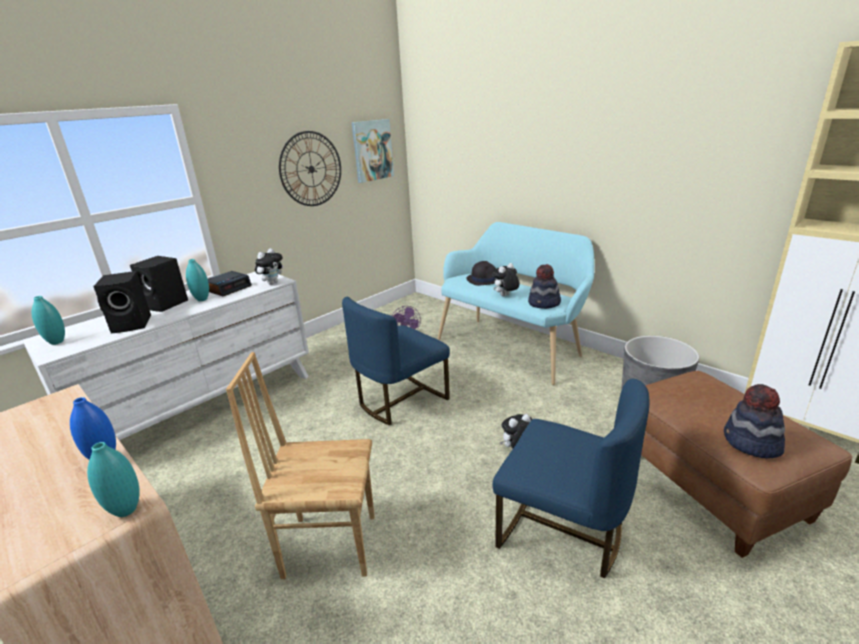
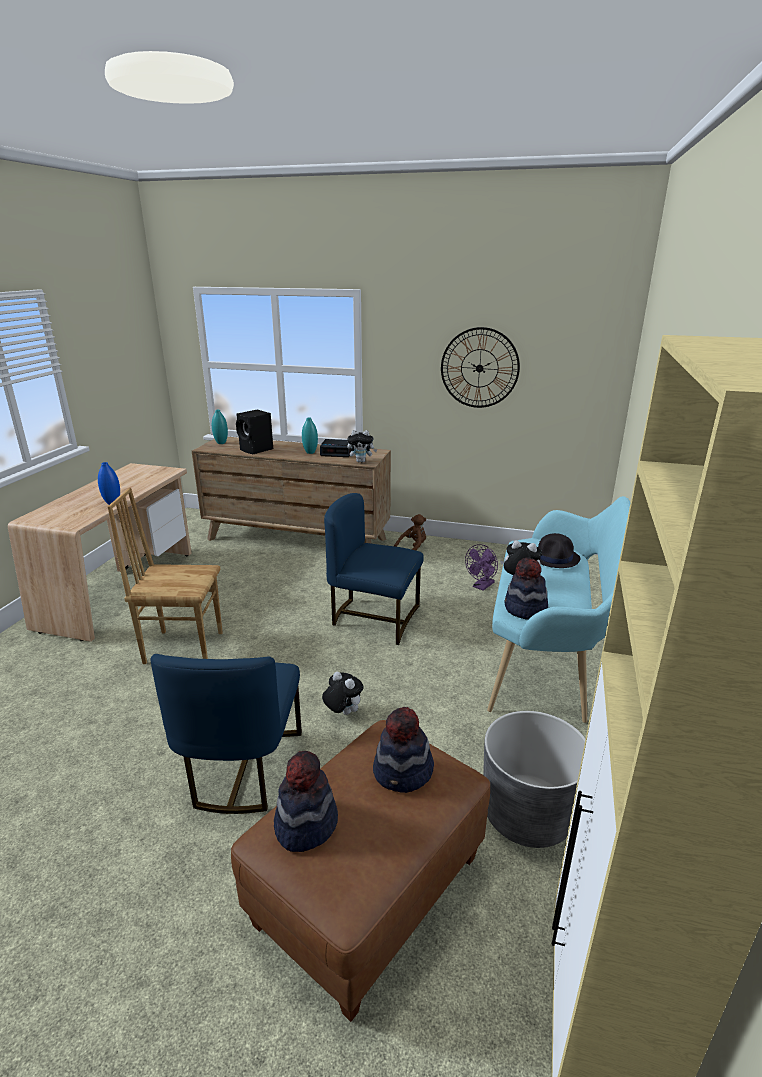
camera: 60 degrees right, 0 degrees up
(126, 510) = (70, 524): turquoise vase -> none
(166, 305) = (293, 447): black speaker -> none
(205, 408) = (297, 539): white dresser -> brown dresser
(314, 351) = (413, 548): none -> brown plush toy
(330, 544) = (183, 647): brown chair -> brown chair turned 60 degrees counterclockwise
(372, 150) = (572, 362): picture -> none
(698, 392) = (403, 772): none -> hat

